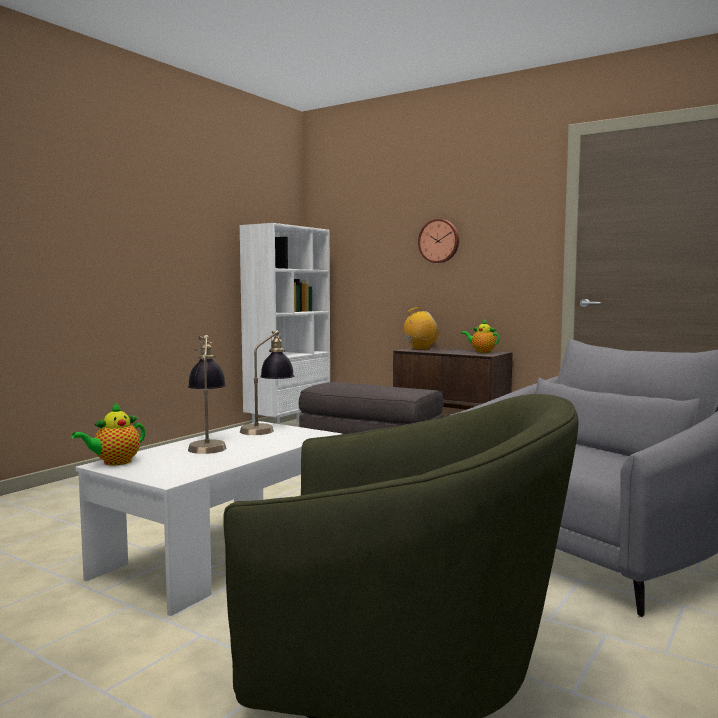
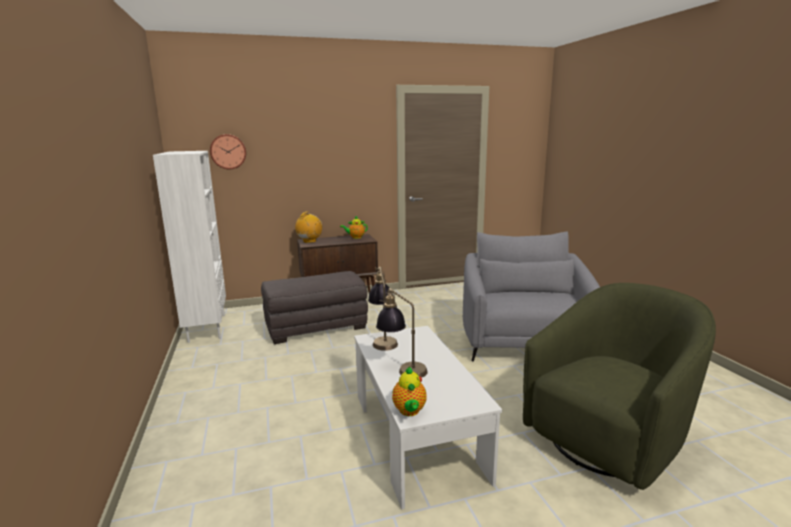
camera: 50 degrees left, 10 degrees up
(439, 241) = (308, 160): wall clock -> wall clock (228, 151)

